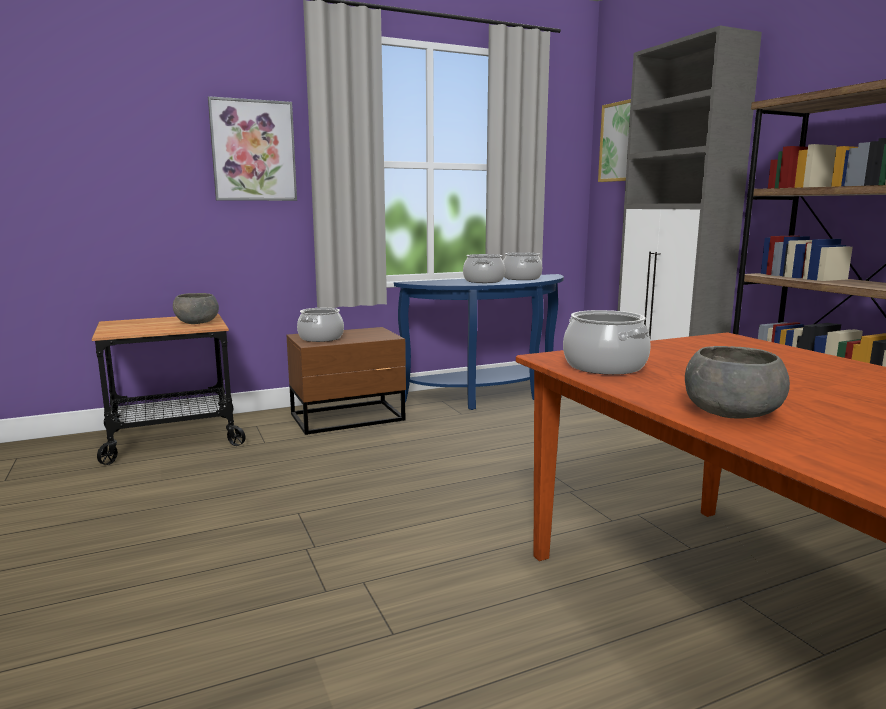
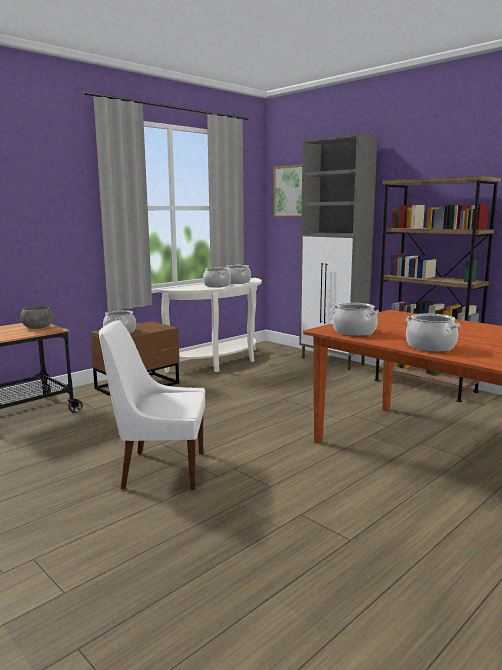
camera: 20 degrees left, 0 degrees up
(253, 151) = (59, 201): picture -> none
(254, 561) = (160, 470): none -> white chair
(490, 397) = (222, 363): blue console table -> white console table
(730, 413) = (430, 347): grey bowl -> cooking pot

